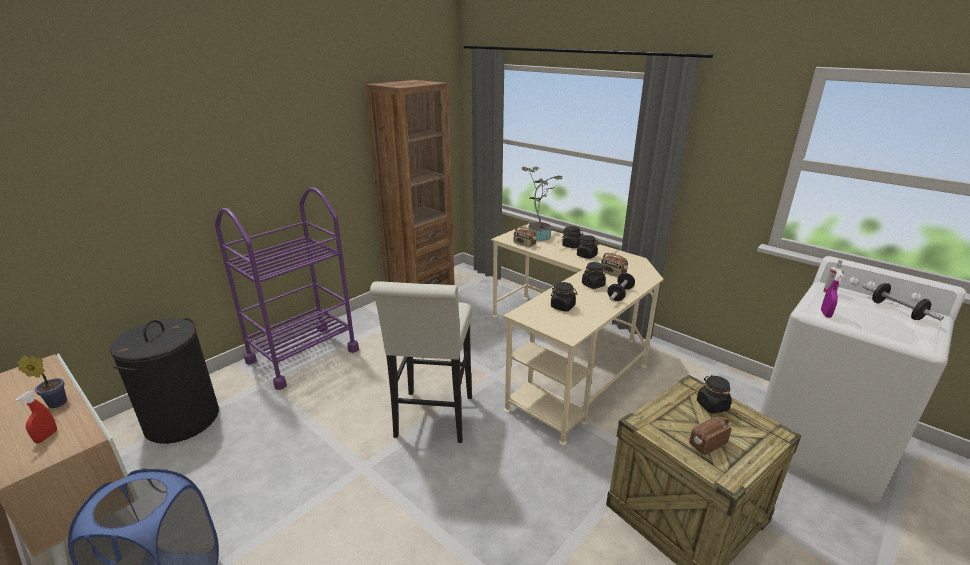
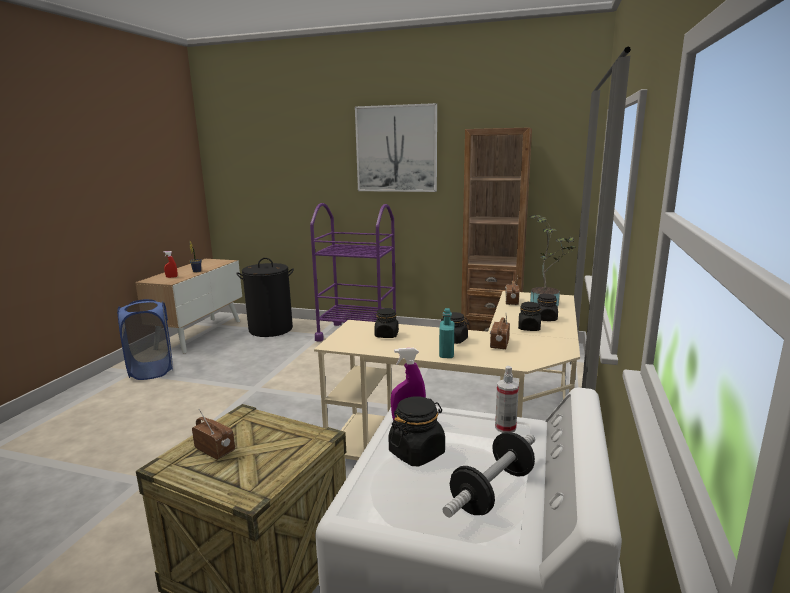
camera: 65 degrees right, 10 degrees down
(284, 114) = (396, 149): none -> picture
(432, 421) = (318, 397): white stool -> none
(620, 294) = (446, 354): dumbbell -> turquoise bottle
(712, 405) = (287, 449): black jar -> black jar (417, 453)

